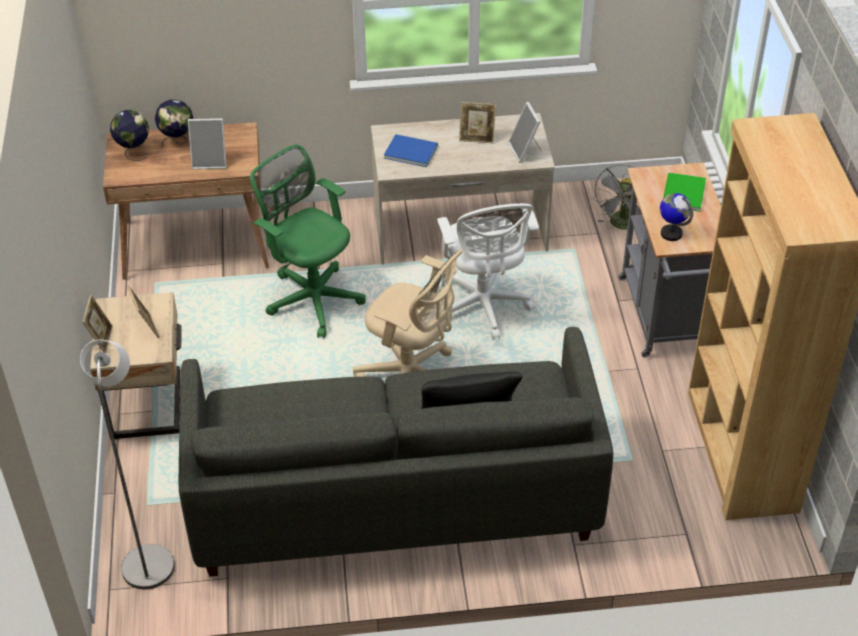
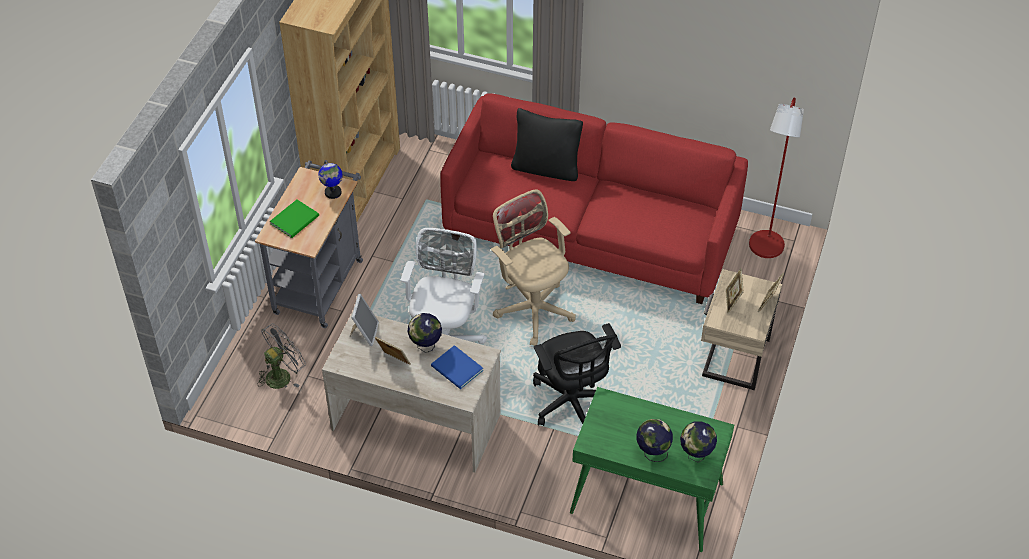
camera: 155 degrees left, 5 degrees up
(148, 558) = (764, 250): grey floor lamp -> red floor lamp
(197, 244) = (646, 499): brown desk -> green desk
(210, 161) = (632, 417): picture frame -> none
(312, 297) = (572, 404): green office chair -> black office chair
(393, 496) = (591, 232): grey sofa -> red sofa
(455, 159) = (425, 346): none -> globe

